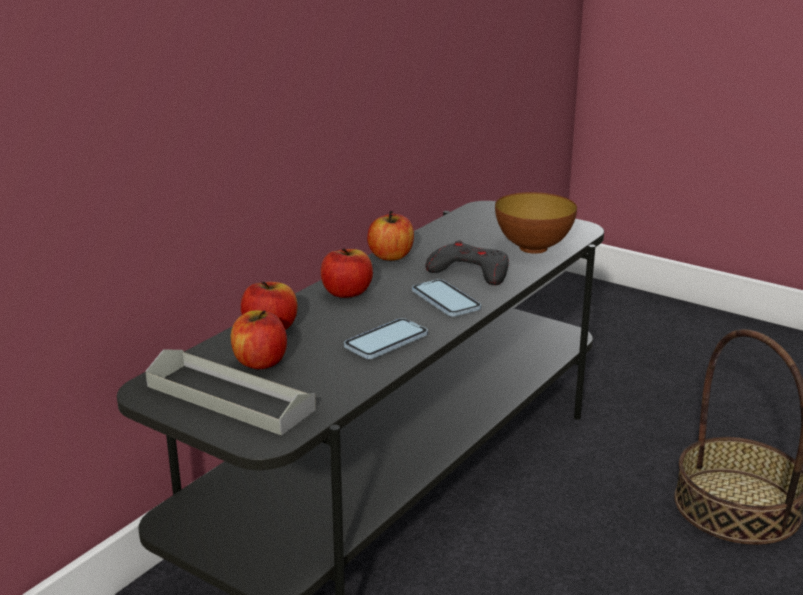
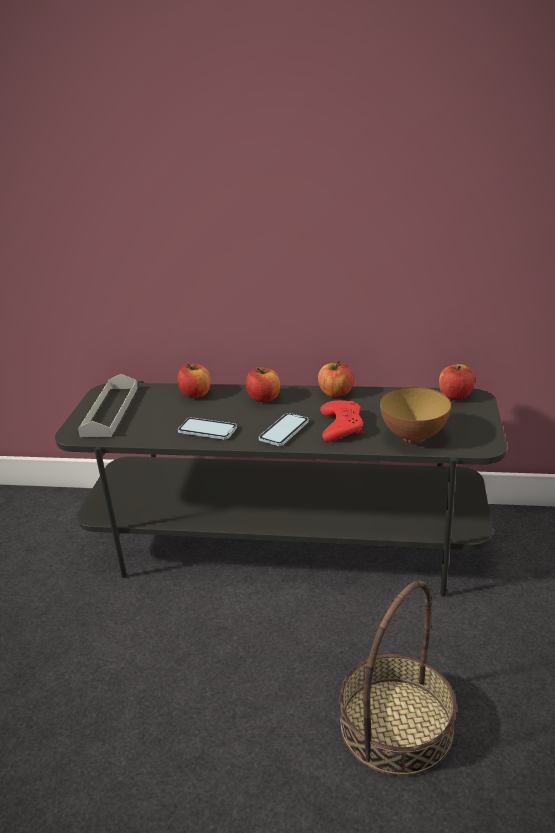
camera: 65 degrees right, 5 degrees up
(260, 362) = (154, 405): apple -> apple (455, 396)
(470, 271) = (341, 425): grey game controller -> red game controller

